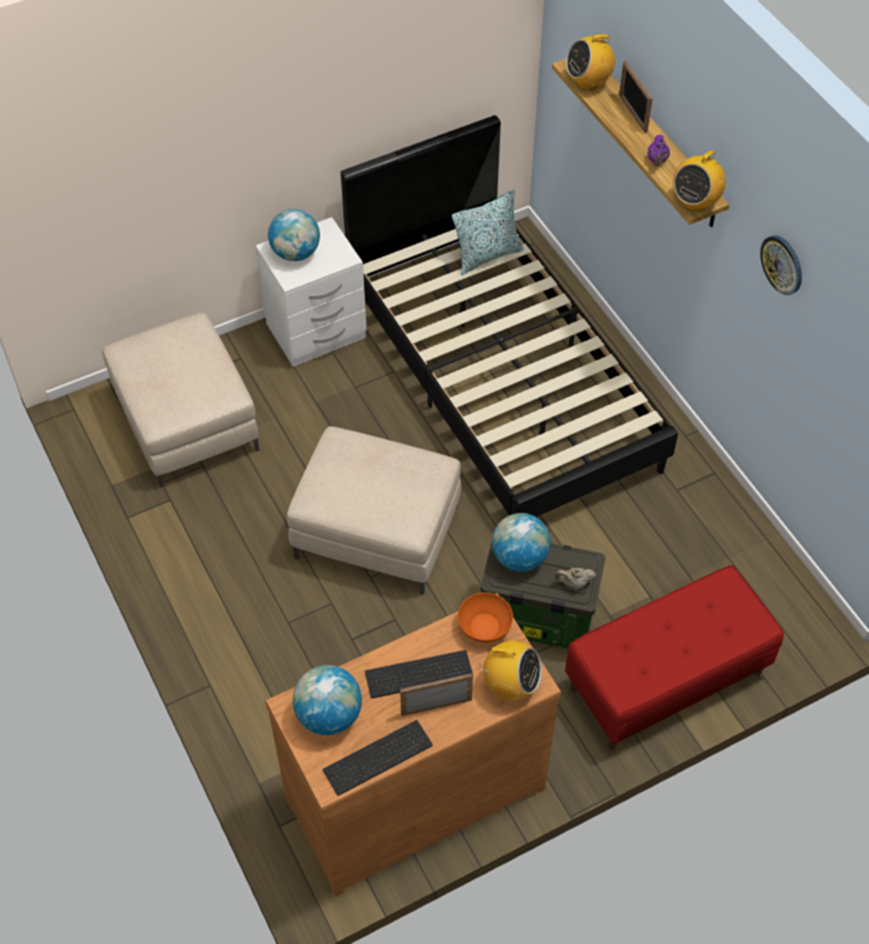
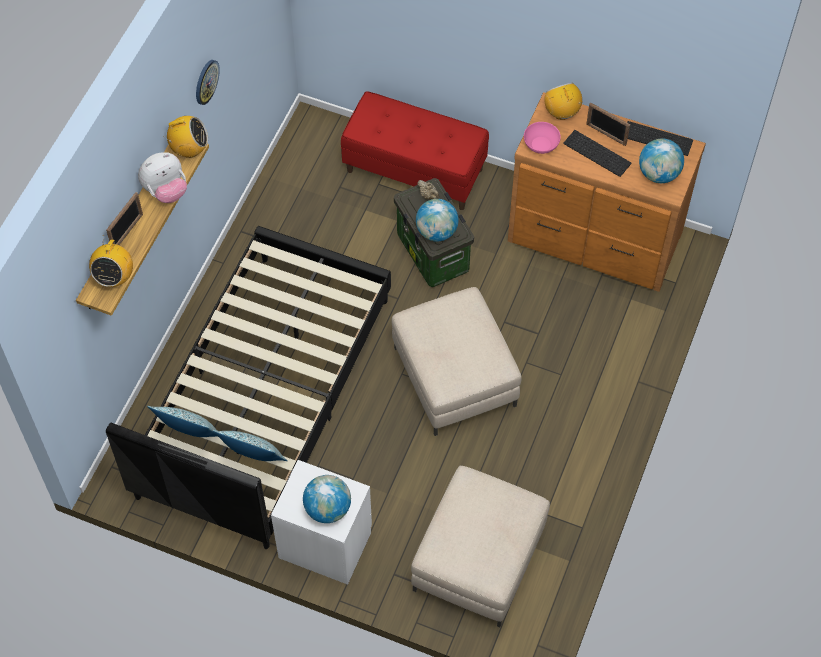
camera: 130 degrees left, 5 degrees up
(420, 282) = (253, 458): none -> pillow
(484, 626) = (541, 145): orange bowl -> pink bowl
(588, 82) = (114, 277): radio -> radio turned 75 degrees clockwise
(657, 160) = (166, 191): purple teapot -> plush toy

